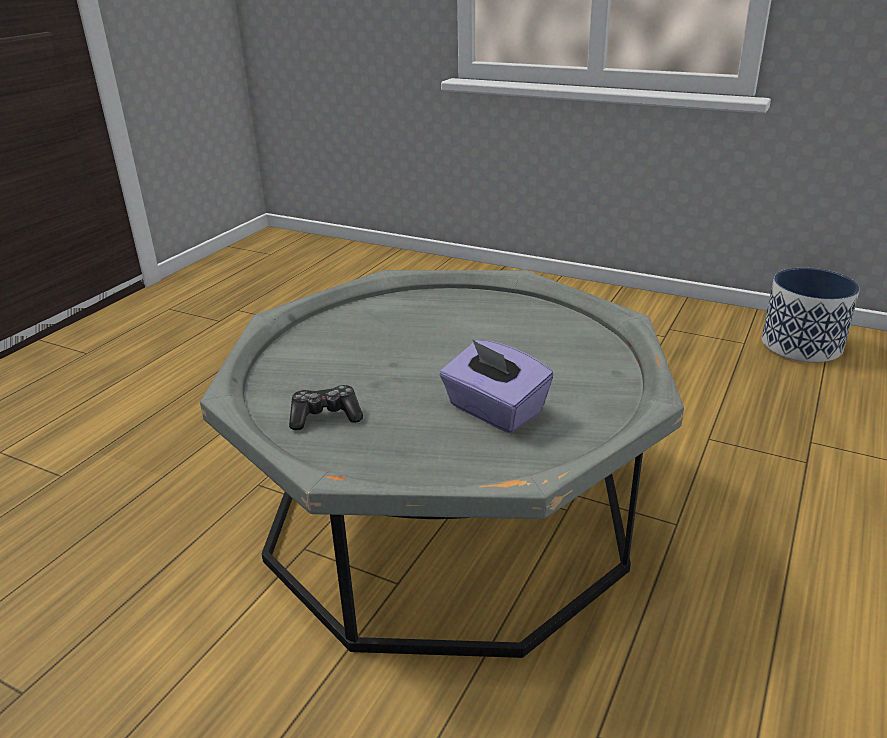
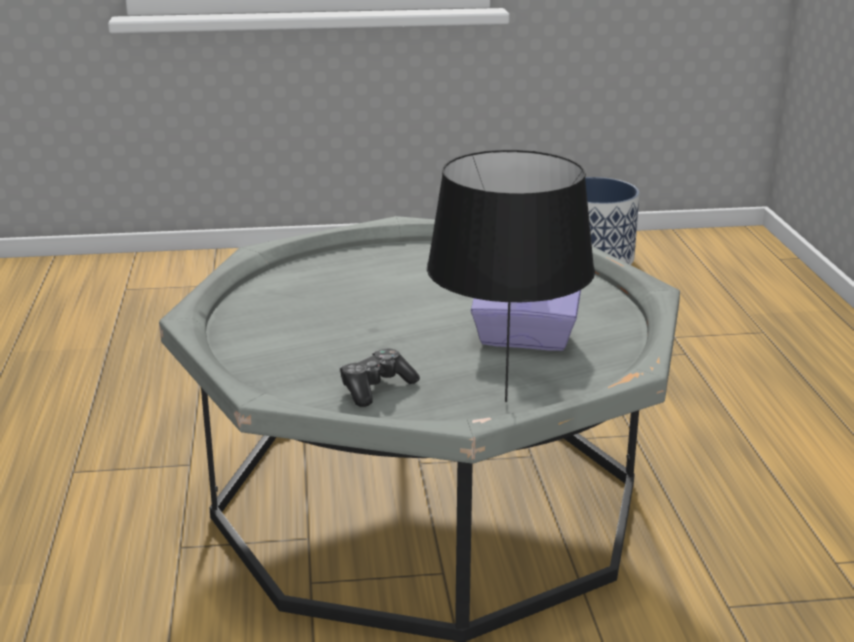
camera: 35 degrees left, 5 degrees down
(400, 467) = (506, 402): none -> black table lamp

